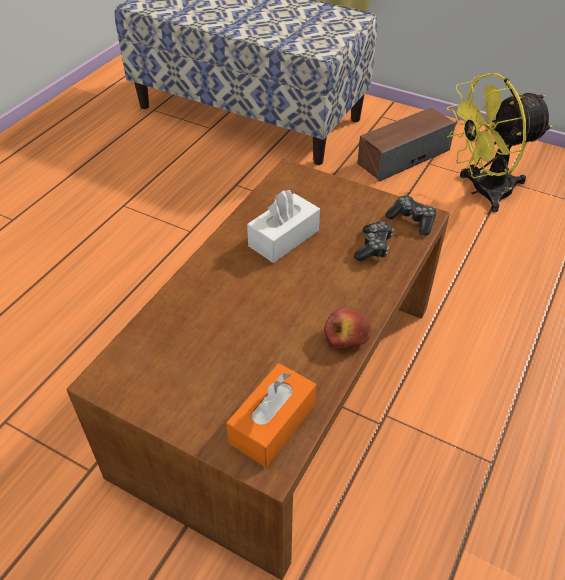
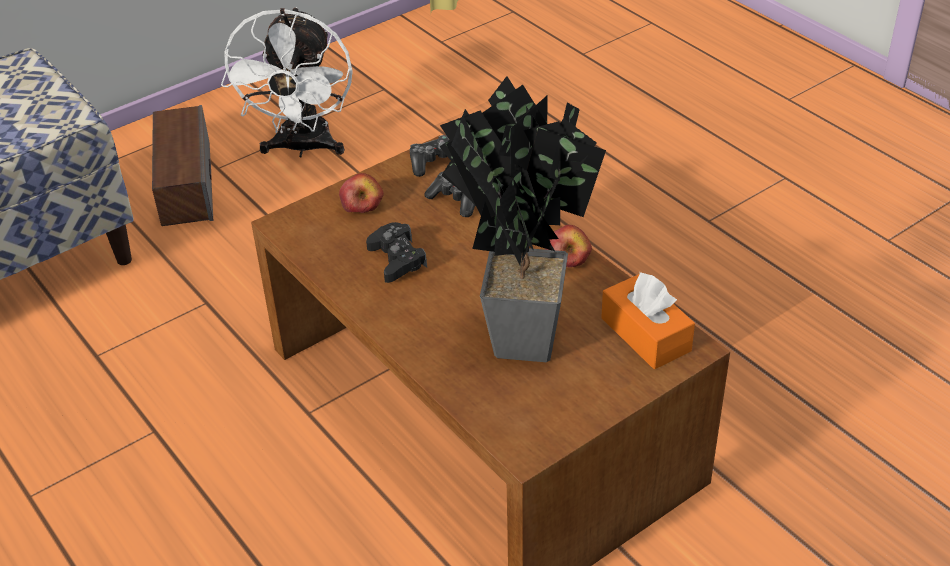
camera: 65 degrees left, 5 degrees down
(229, 332) = (514, 336): none -> potted plant
(284, 238) = (397, 259): white tissue box -> black game controller
(335, 200) = (362, 203): none -> apple
(482, 191) = (303, 148): yellow fan -> white fan

